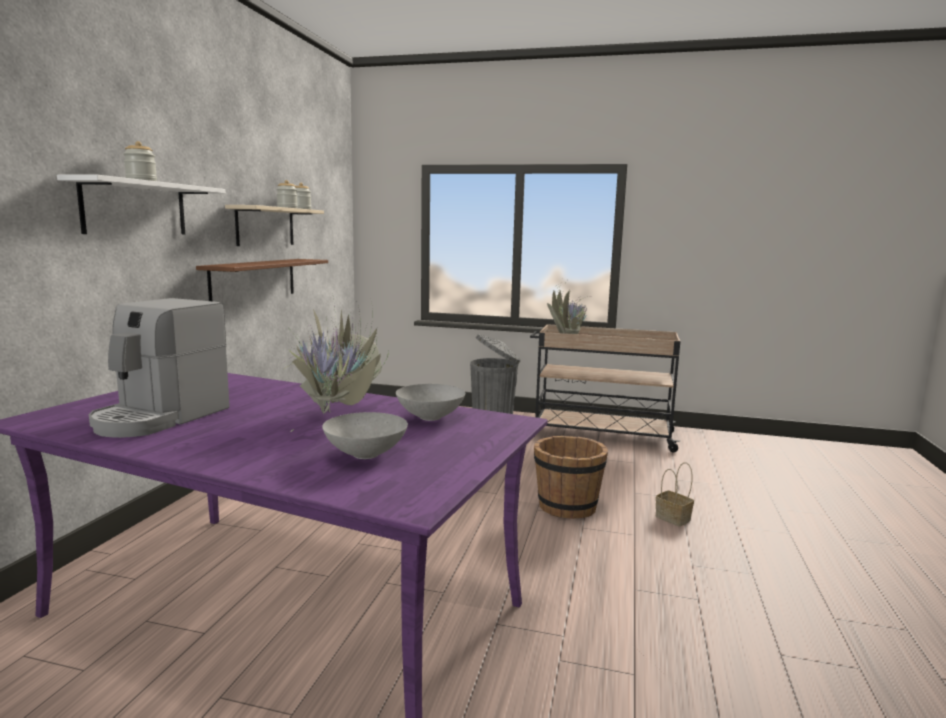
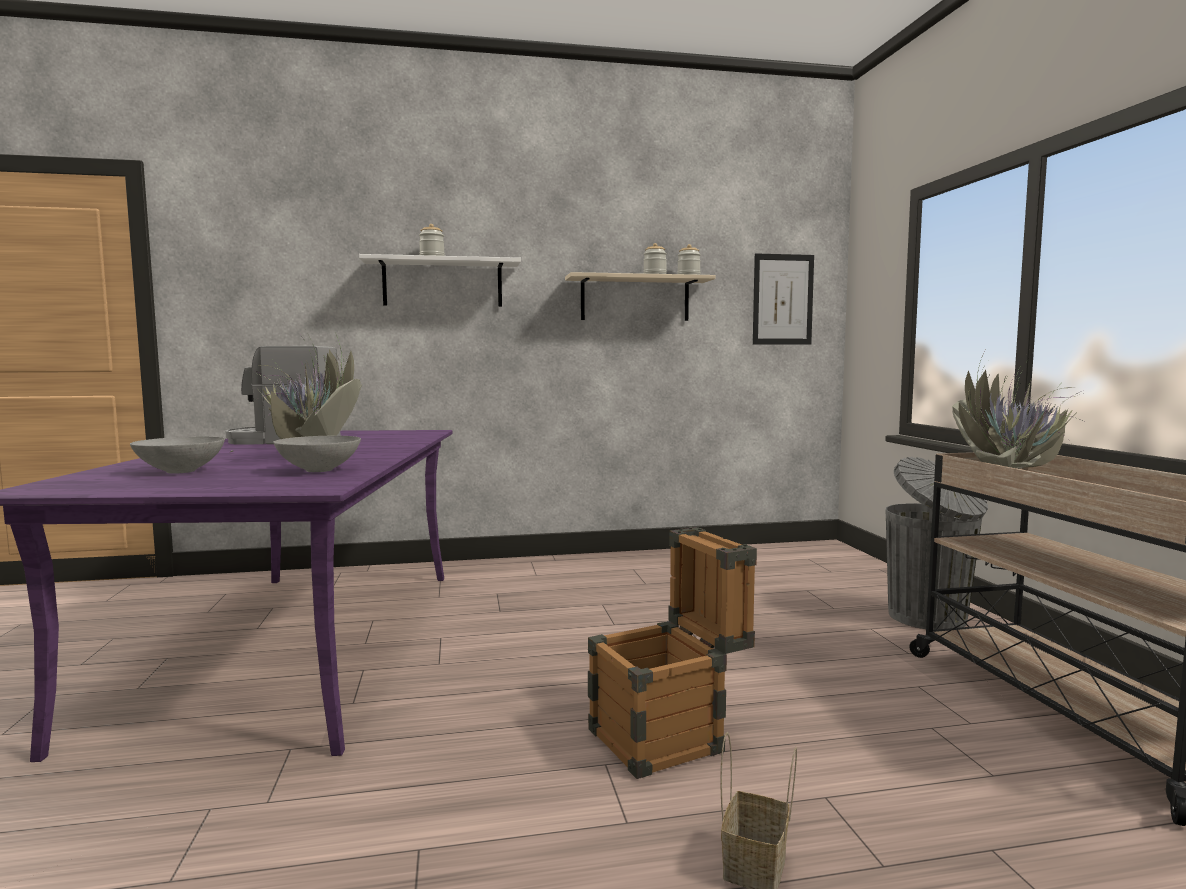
camera: 65 degrees right, 5 degrees down
(254, 280) = (609, 358): brown shelf -> none
(331, 227) = (782, 299): none -> picture
(567, 507) = (670, 737): brown bucket -> crate

